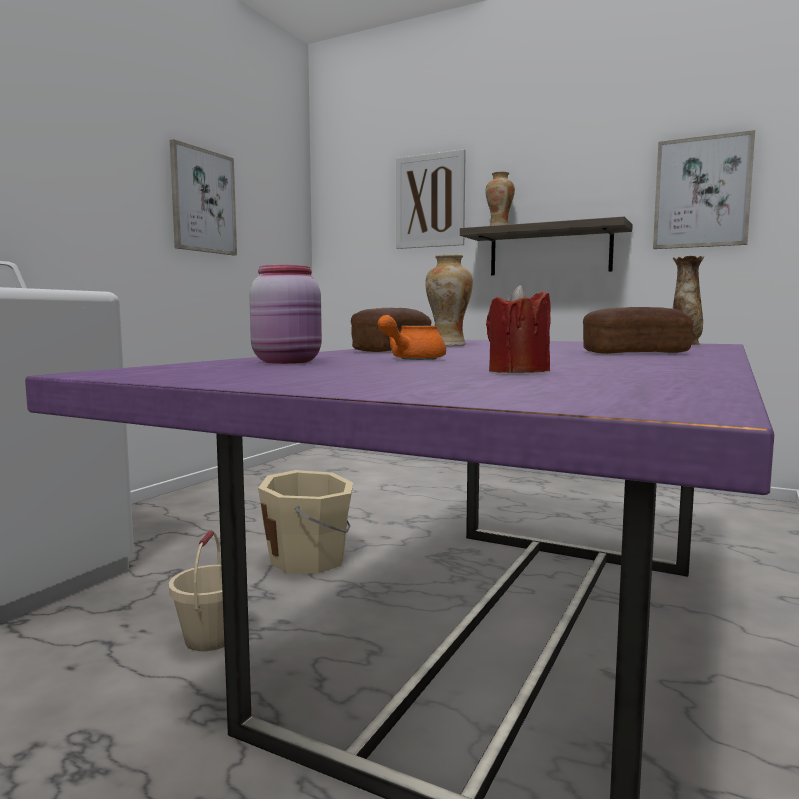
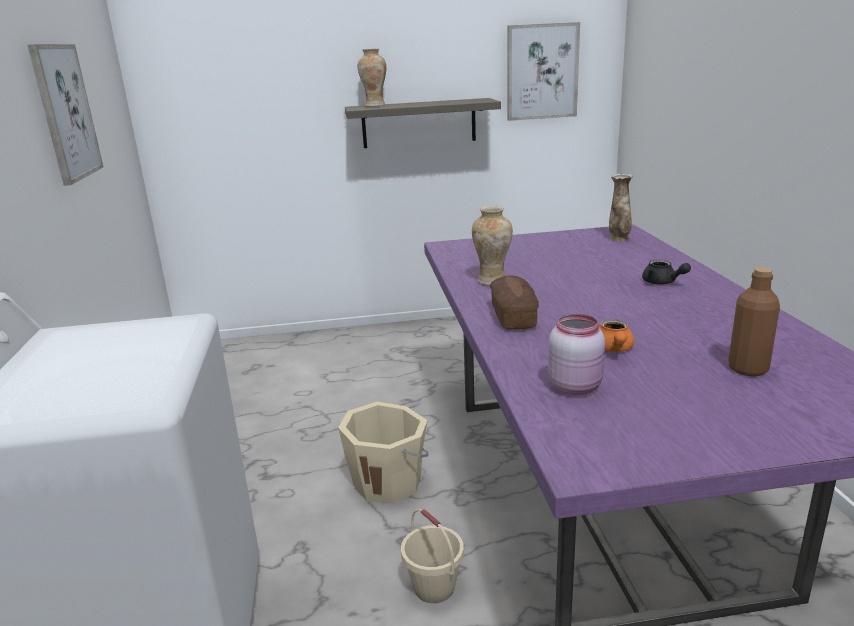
camera: 35 degrees left, 15 degrees up
(430, 201) = (286, 71): picture -> none
(518, 372) = (747, 369): red candle -> brown bottle
(635, 353) = (662, 282): bread -> black teapot

